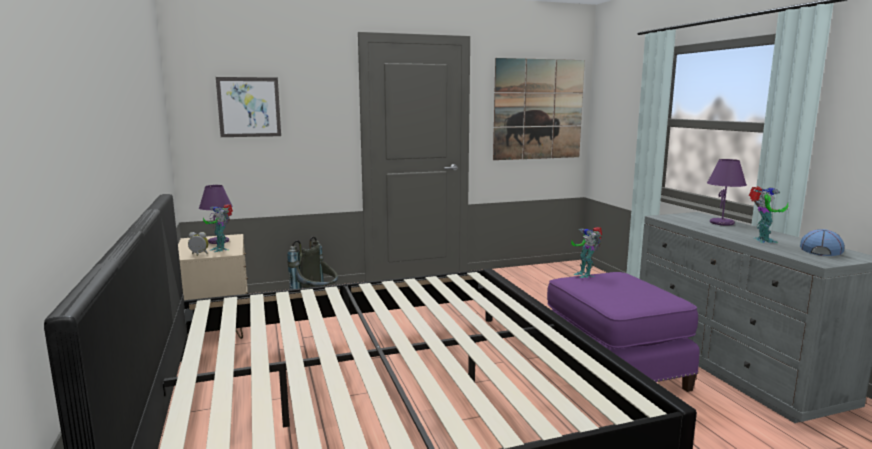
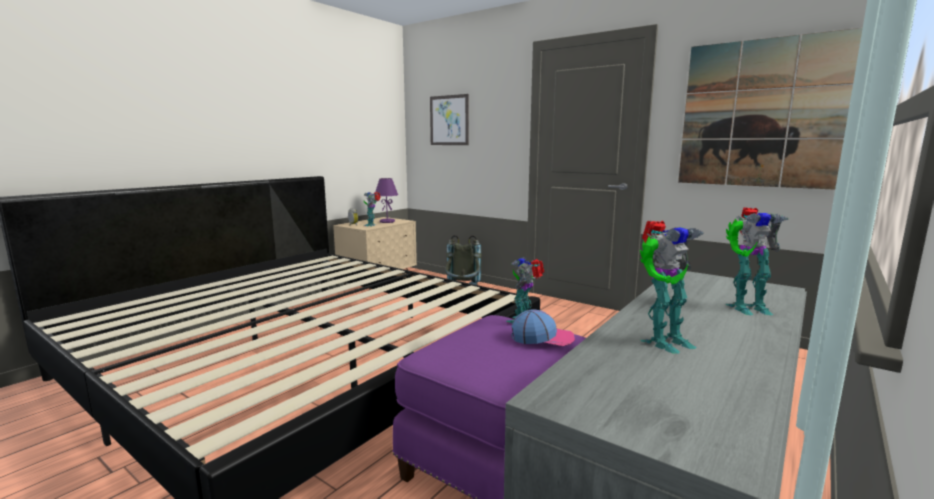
camera: 55 degrees right, 0 degrees up
(722, 223) = (745, 307): purple table lamp -> toy robot
(820, 250) = (690, 396): cap -> cap (542, 337)

